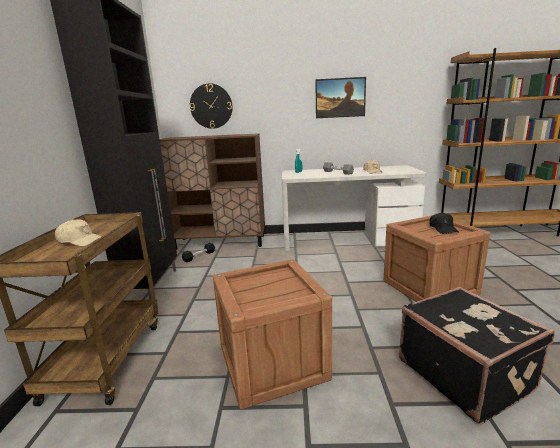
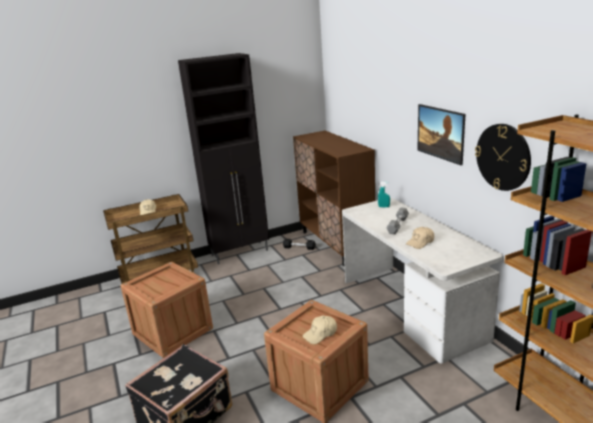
camera: 65 degrees right, 5 degrees up
(211, 106) = (350, 110): wall clock -> wall clock (503, 157)
(443, 229) = (320, 334): black cap -> beige cap

